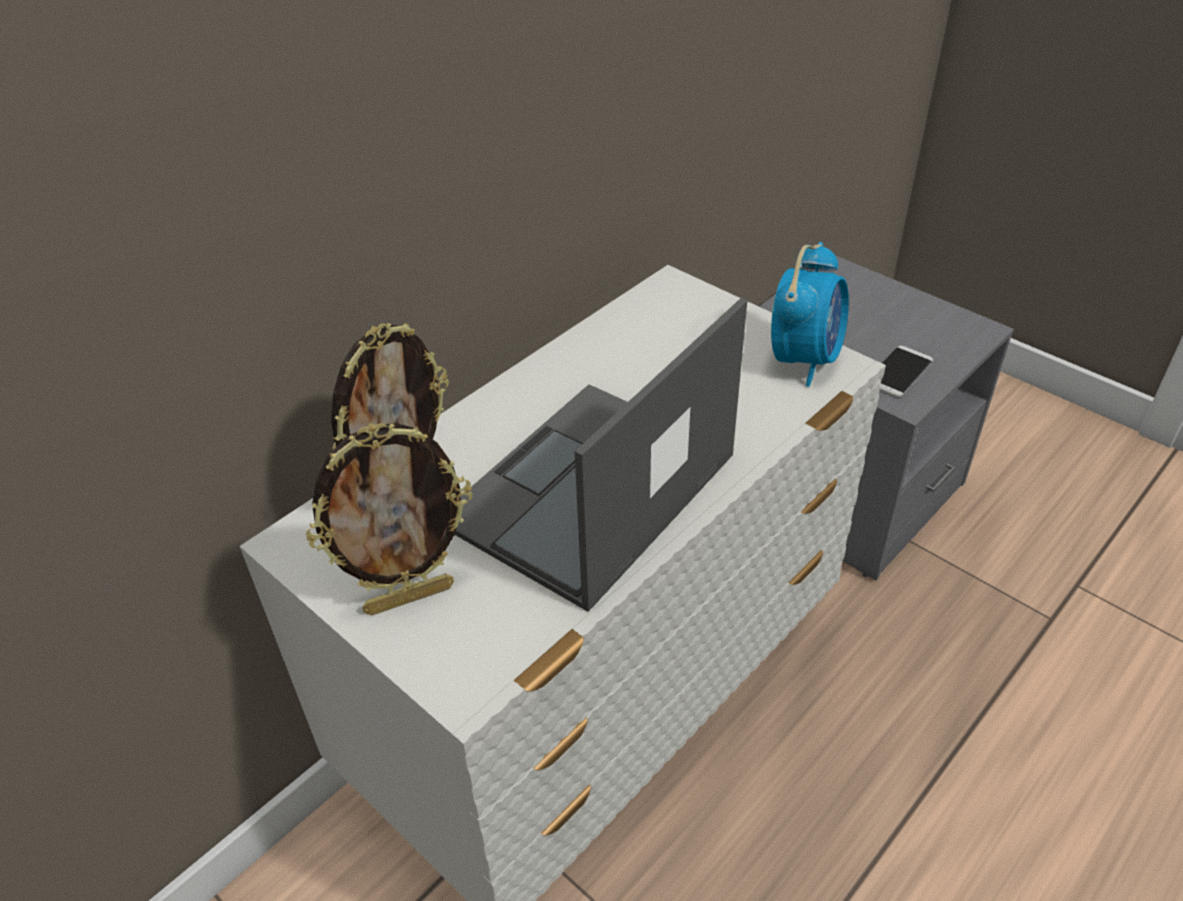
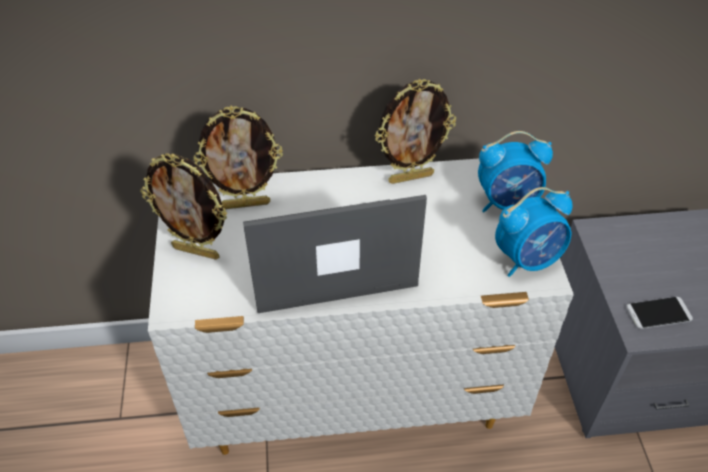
camera: 40 degrees right, 5 degrees up
(579, 350) = (410, 177): none -> picture frame
(714, 316) = (507, 202): none -> alarm clock

